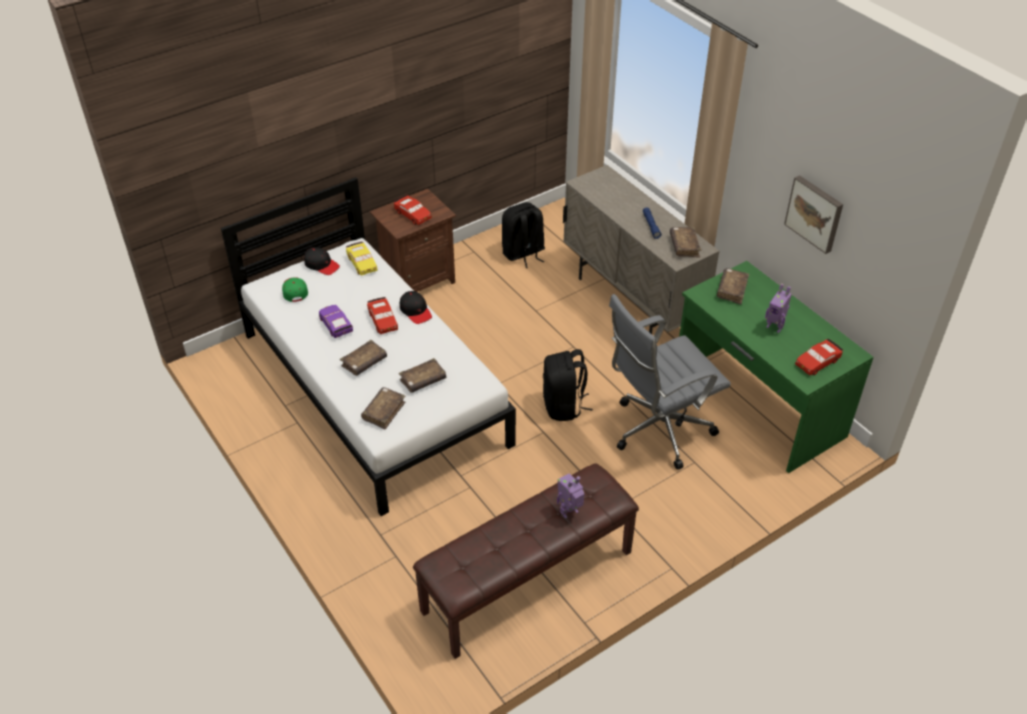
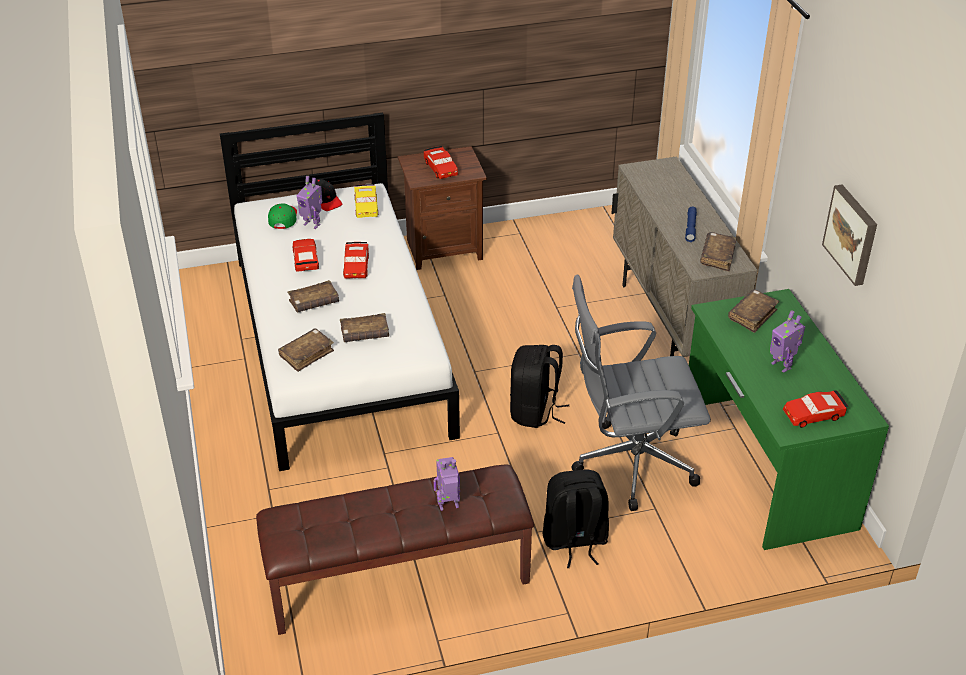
camera: 20 degrees right, 5 degrees down
(323, 290) = (312, 224): none -> toy robot
(336, 325) = (306, 260): purple toy car -> red toy car
(415, 311) = (396, 265): black cap -> none
(523, 253) = (574, 246): black backpack -> black backpack (574, 541)

